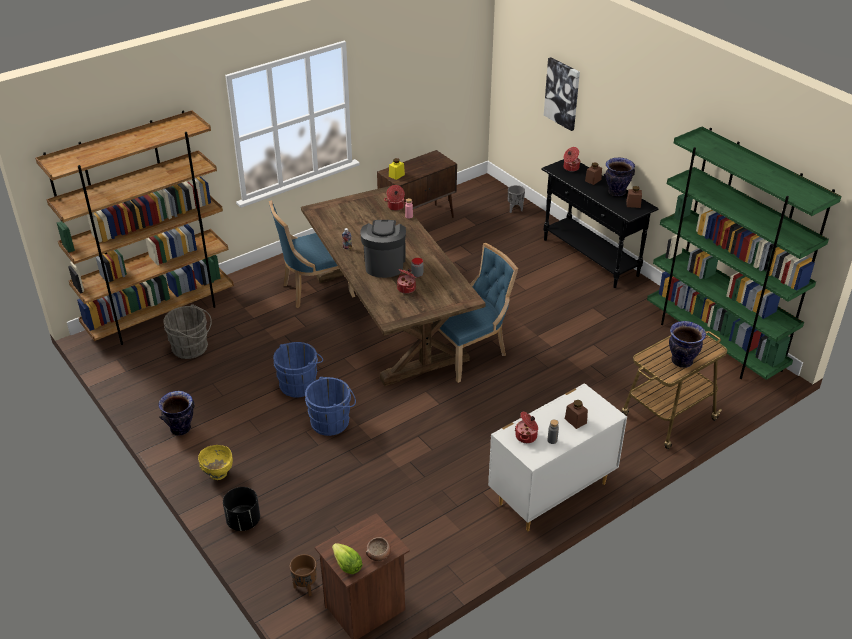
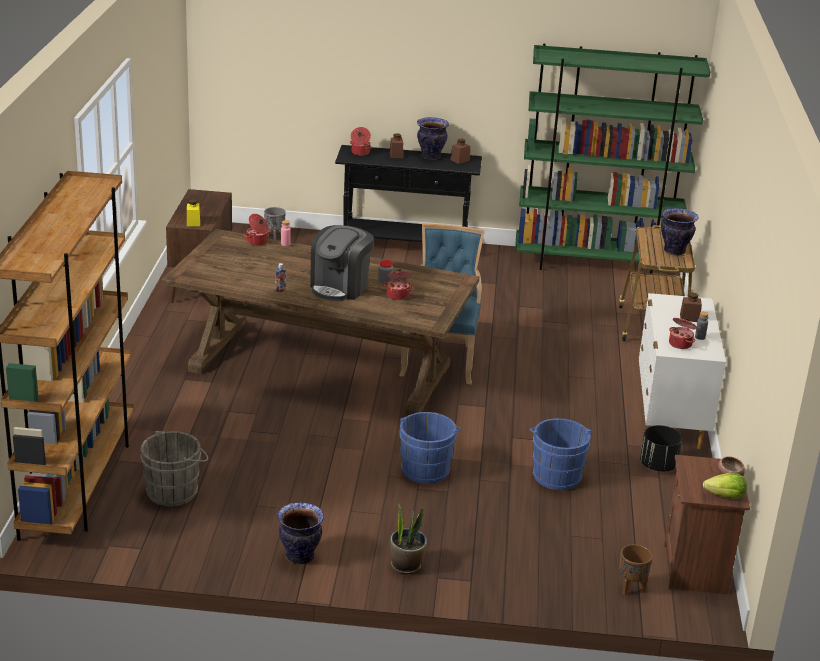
camera: 50 degrees left, 10 degrees down
(218, 474) = (406, 565): yellow bowl -> potted plant
(243, 521) = (496, 582): black planter -> black planter (658, 466)
(300, 384) = (342, 459): blue bucket -> blue bucket (556, 475)
(315, 290) = (207, 381): blue chair -> none
(384, 264) = (340, 287): coffee machine -> coffee machine turned 105 degrees counterclockwise
(562, 93) = (318, 75): picture -> none

